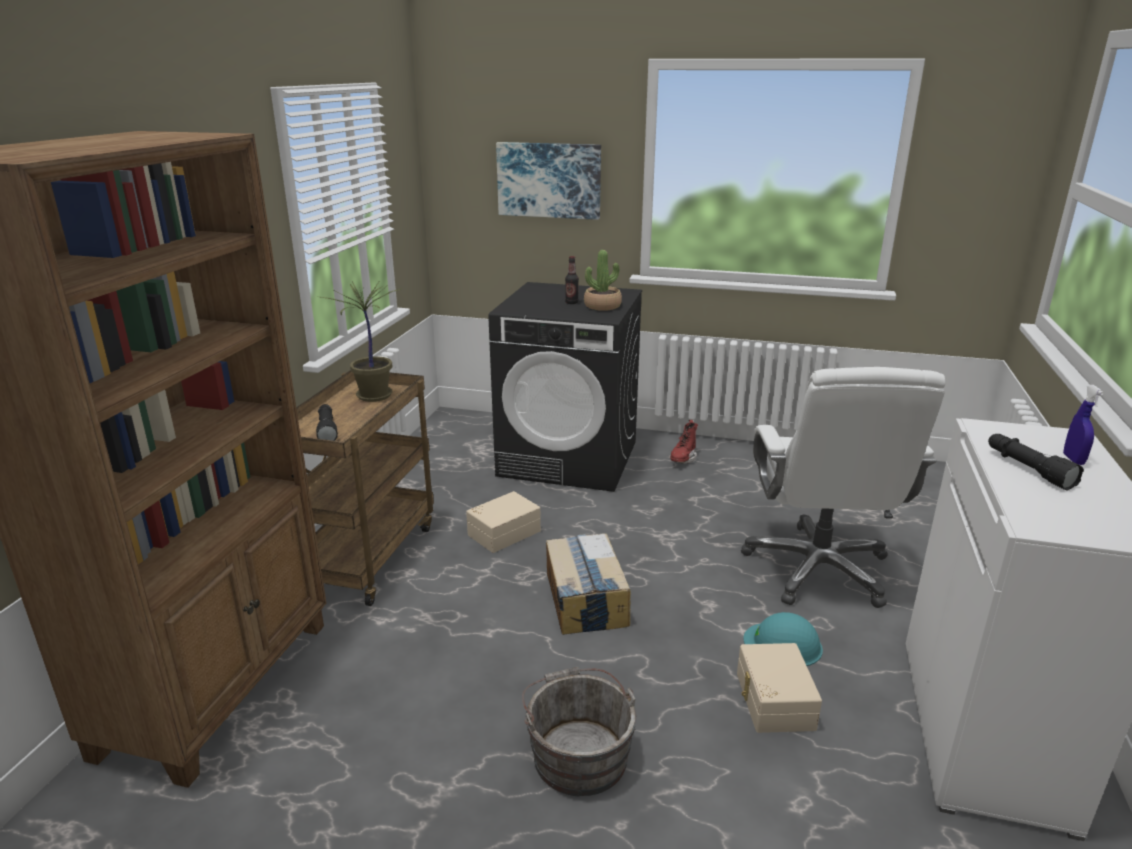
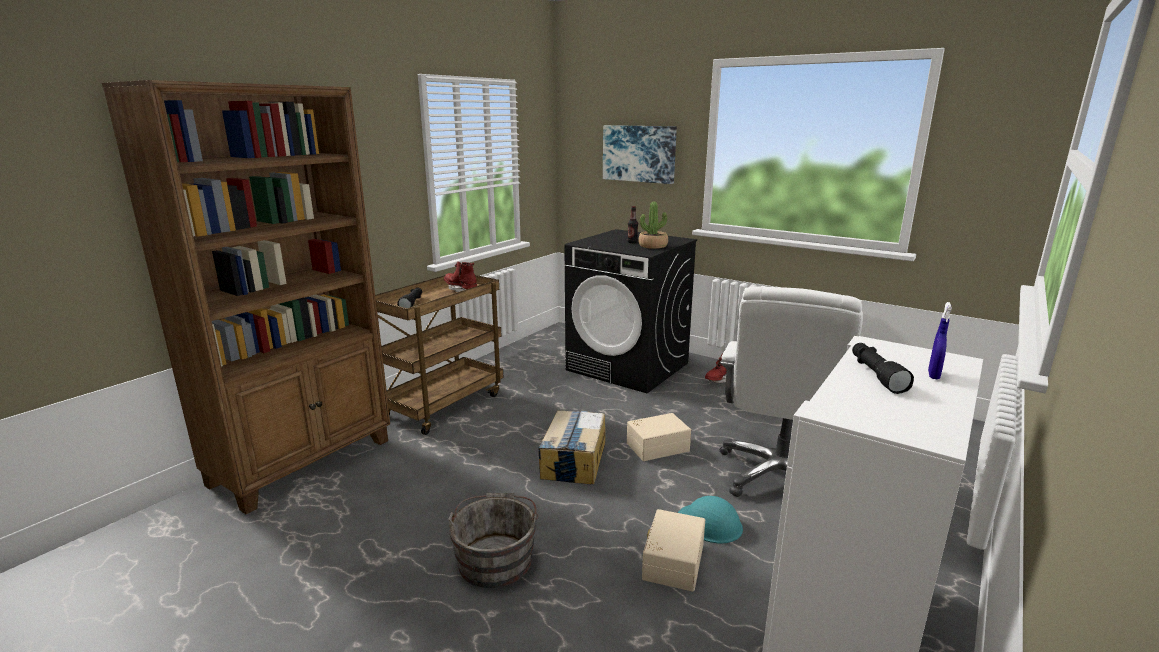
camera: 20 degrees right, 5 degrees down
(374, 396) = (461, 289): potted plant -> red boot
(503, 532) = (545, 406): beige storage box -> beige storage box (656, 446)

